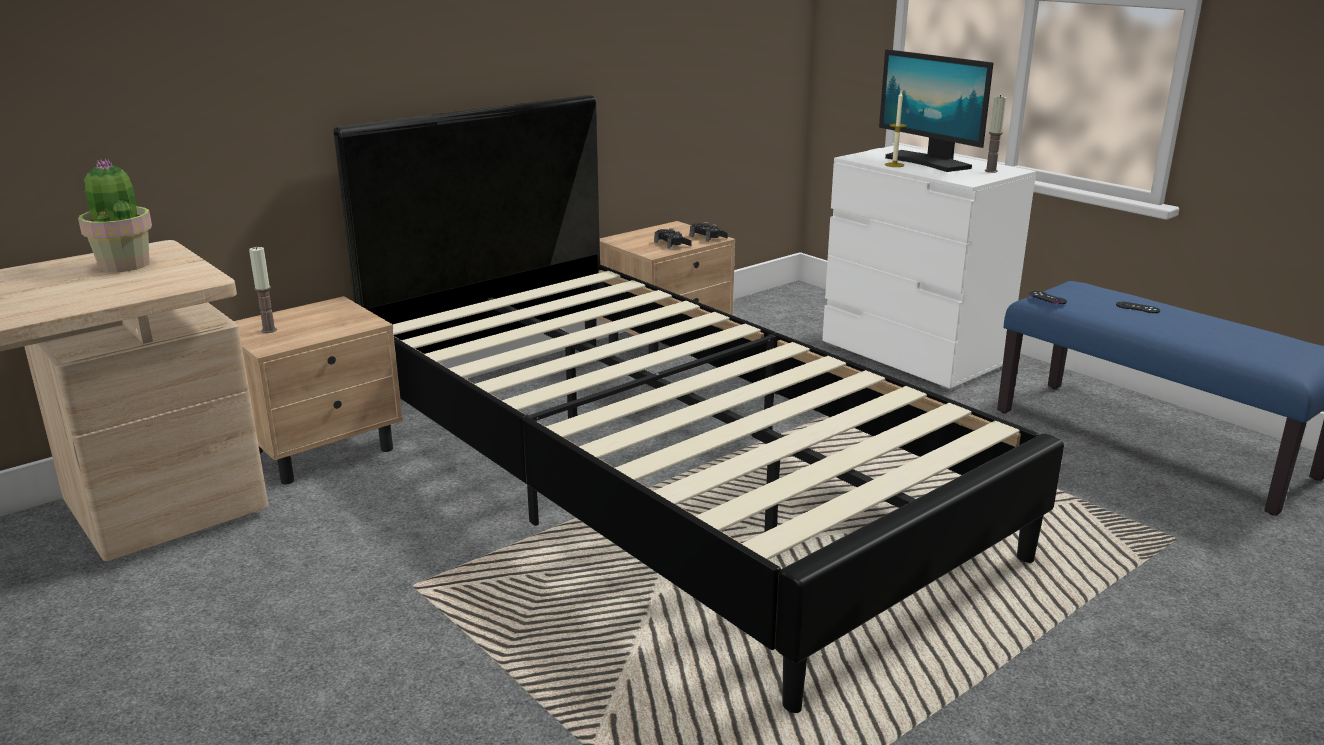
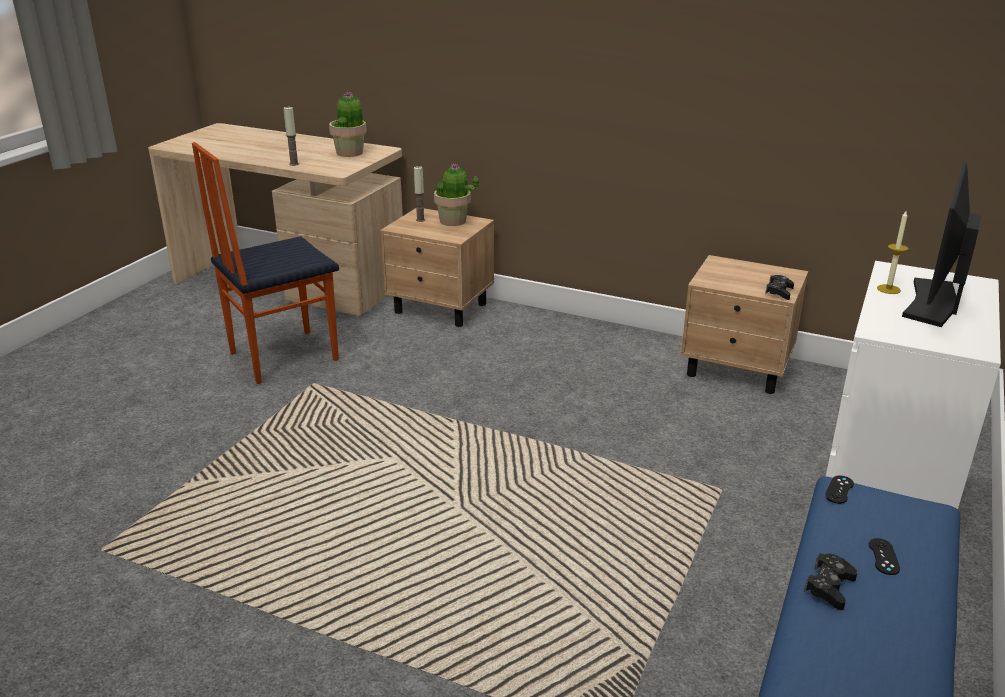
camera: 65 degrees right, 5 degrees up
(289, 601) = (282, 356): none -> chair
(310, 315) = (453, 221): none -> potted plant
(661, 476) = (503, 427): black bed -> none
(672, 244) = (738, 283): black game controller -> black game controller (829, 587)
(991, 171) = (948, 338): candle -> candle (294, 164)

